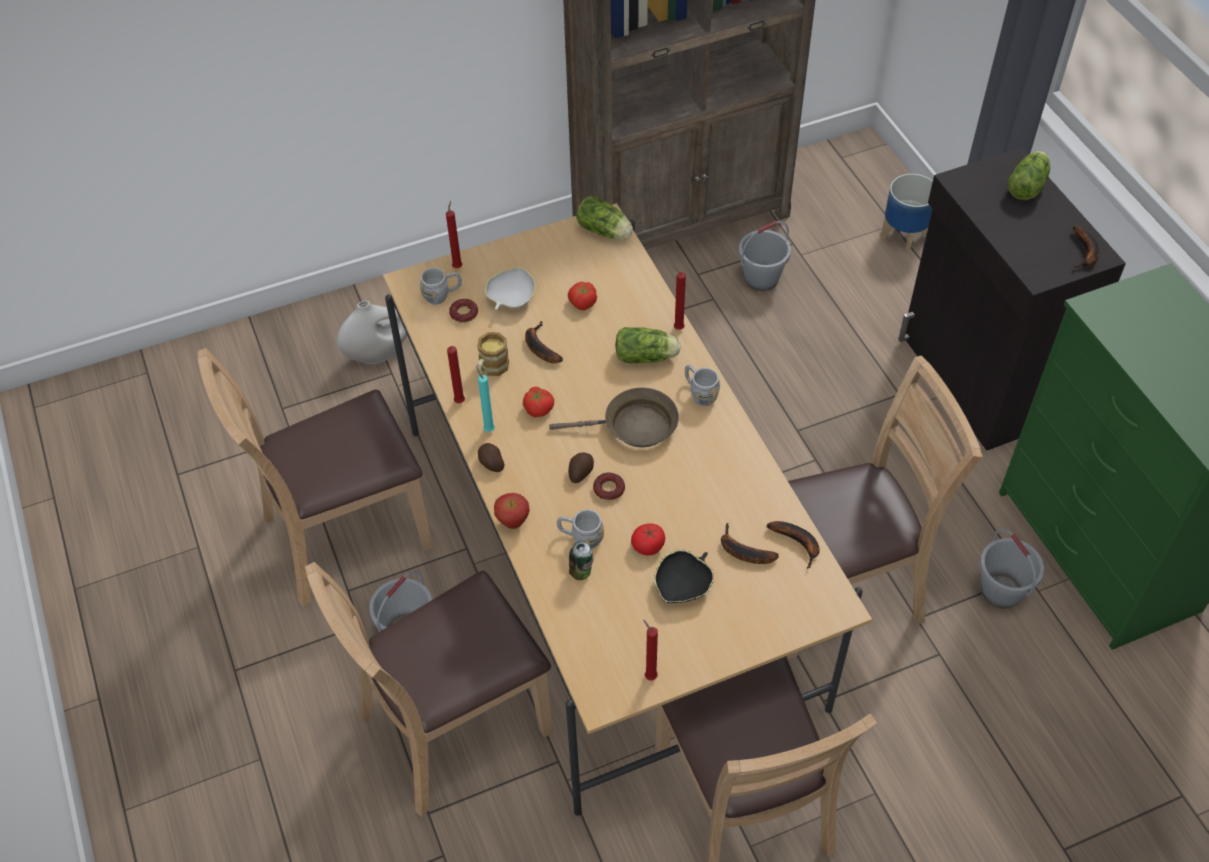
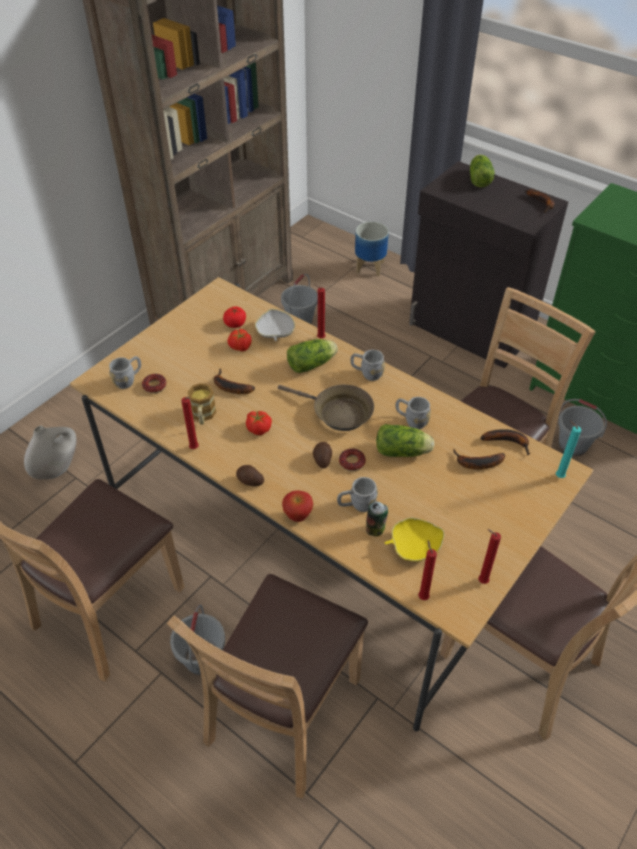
camera: 30 degrees left, 5 degrees down
(458, 266) = (127, 356): red candle -> red candle (422, 596)
(488, 429) = (230, 458): turquoise candle -> turquoise candle (558, 476)
(511, 298) = (184, 362): white bowl -> white bowl (275, 333)
(606, 232) = (224, 296): lettuce -> lettuce (404, 451)
(607, 608) = (414, 546): none -> yellow bowl
(634, 426) = (338, 412): brown frying pan -> brown frying pan turned 60 degrees clockwise
(648, 546) = (409, 489): tomato -> tomato (235, 323)
(683, 585) = (454, 504): black bowl -> none
(708, 470) = (411, 420): none -> grey mug

